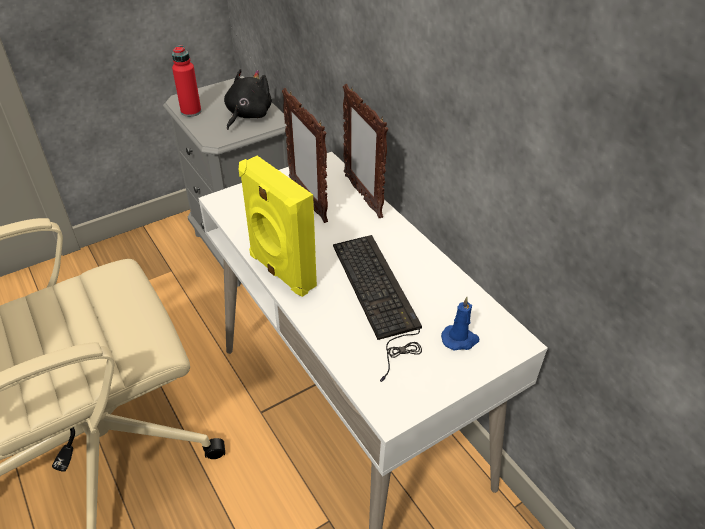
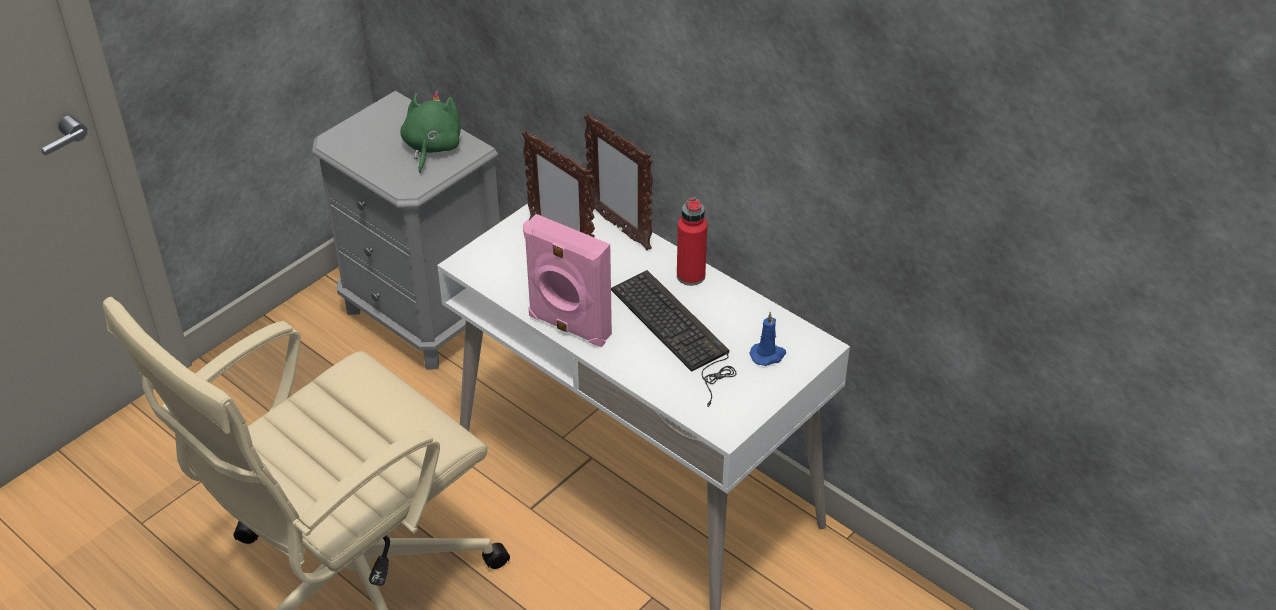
camera: 15 degrees left, 0 degrees up
(191, 112) = (357, 155): red bottle -> red bottle (690, 276)
(247, 115) = (431, 148): black plush toy -> green plush toy
(280, 272) = (568, 327): yellow speaker -> pink speaker

